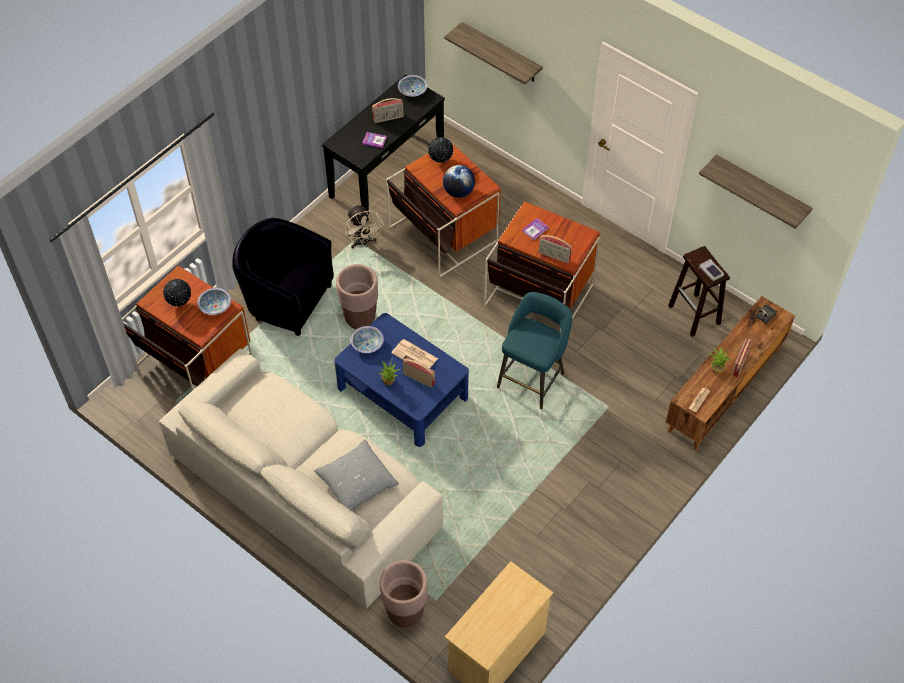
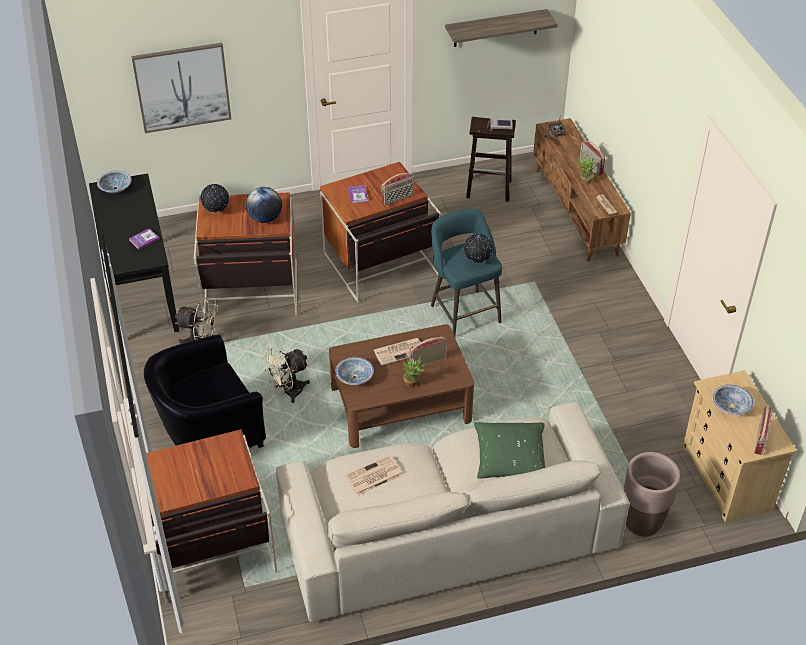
camera: 55 degrees left, 10 degrees down
(180, 303) = (185, 477): globe -> globe (477, 262)
(215, 306) = (219, 450): bowl -> bowl (730, 406)
(276, 409) = (373, 476): none -> newspaper
(356, 482) = (510, 457): grey pillow -> green pillow
(360, 319) = (288, 392): brown planter -> beige fan
(388, 118) = (128, 218): radio -> radio (761, 440)
(402, 393) = (400, 404): blue coffee table -> brown coffee table
(501, 53) = (182, 87): shelf -> picture

